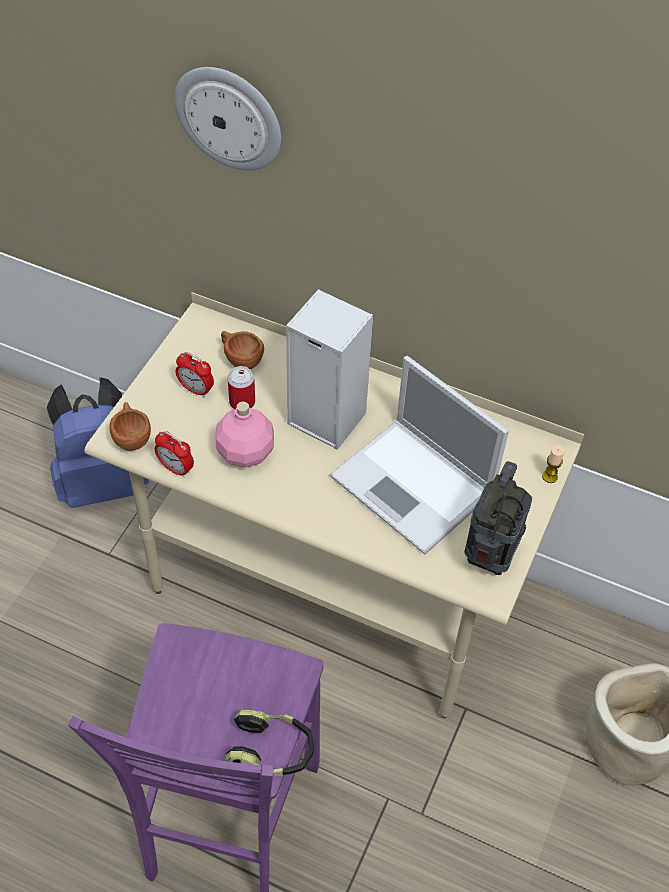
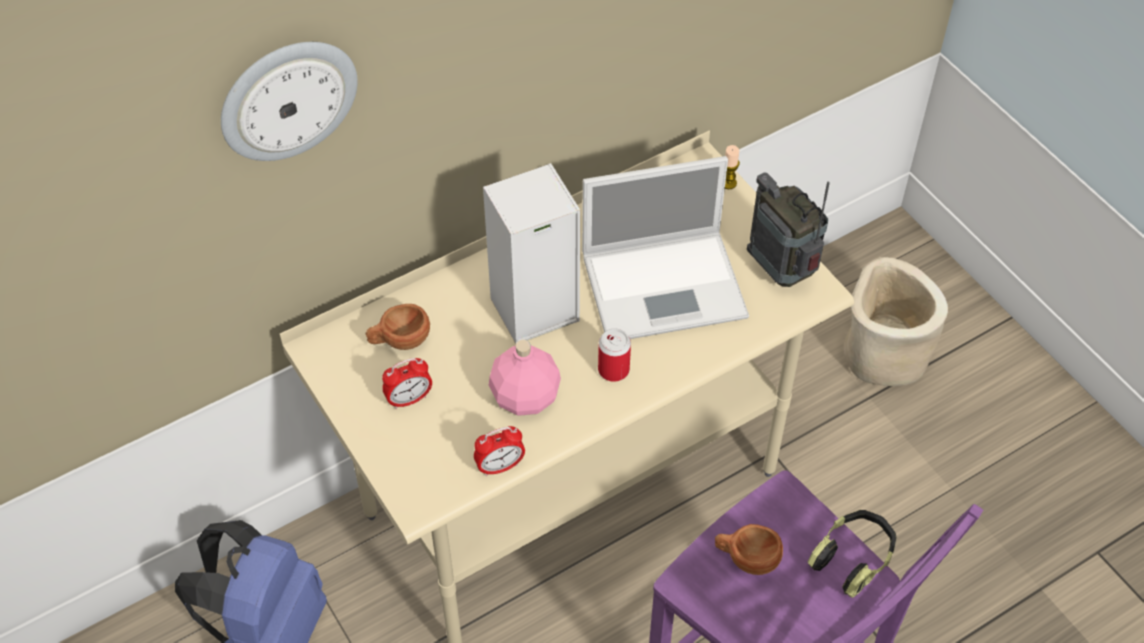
camera: 55 degrees left, 0 degrees up
(131, 436) = (426, 486): brown cup -> brown cup (746, 559)
(242, 402) = (458, 368): can -> can (613, 370)

